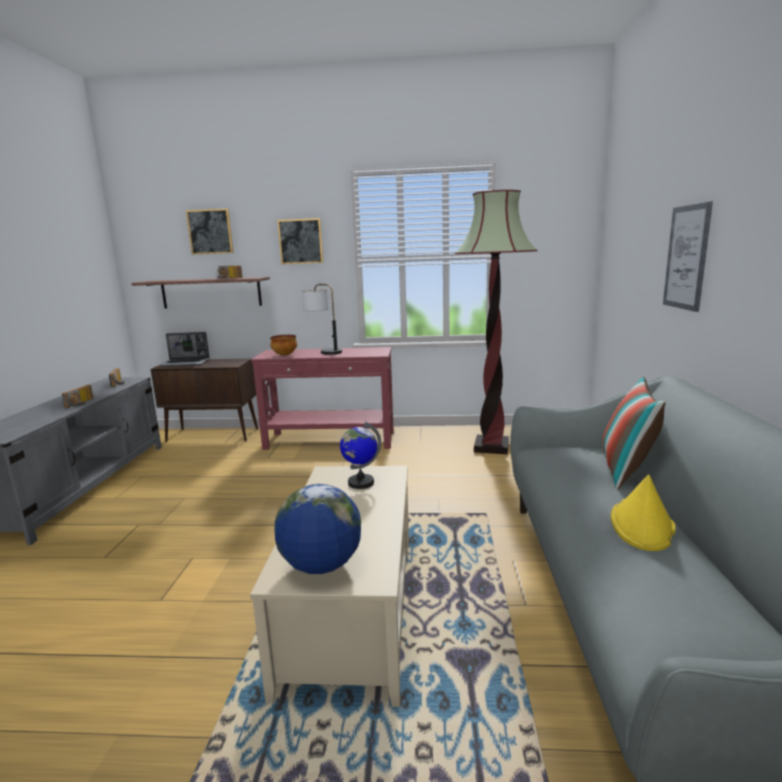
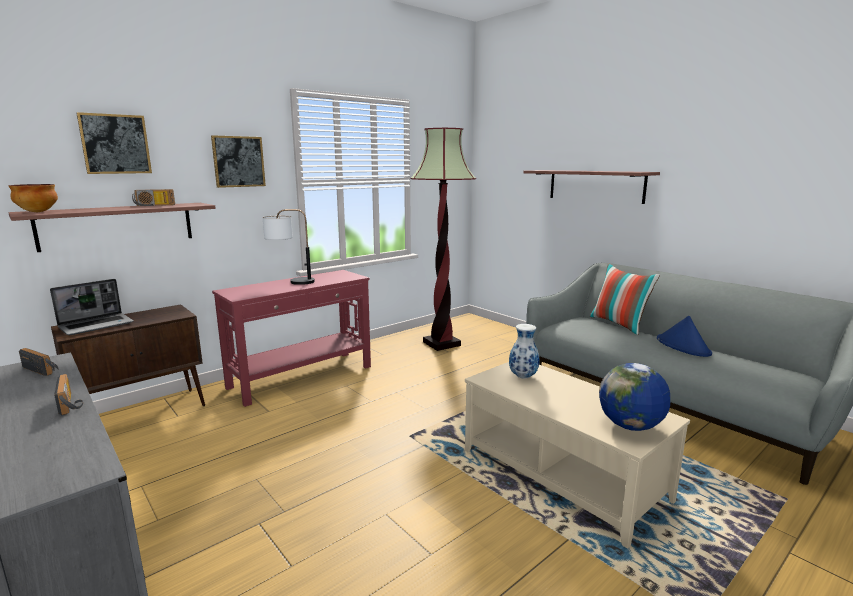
camera: 45 degrees left, 0 degrees up
(285, 355) = (260, 292): bowl -> bowl (38, 212)
(360, 483) = (523, 377): globe -> vase
(642, 524) = (683, 346): yellow hat -> blue hat
(686, 257) = (595, 185): picture -> shelf

